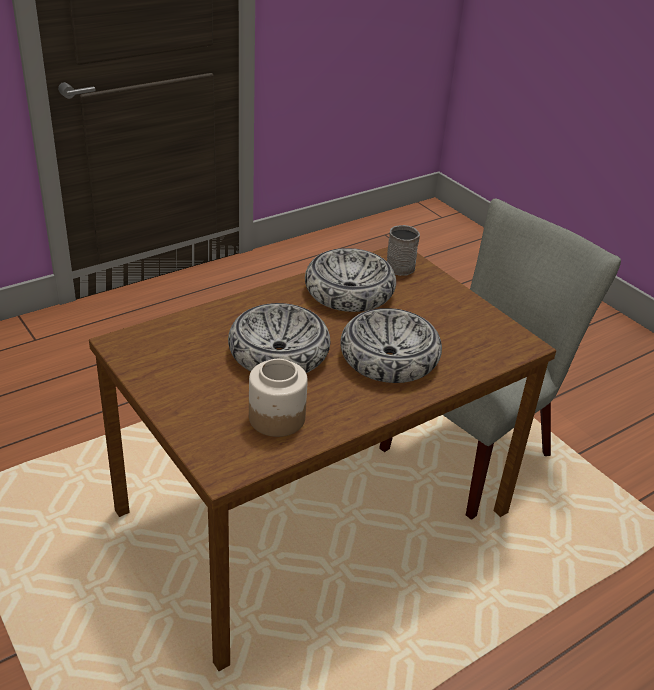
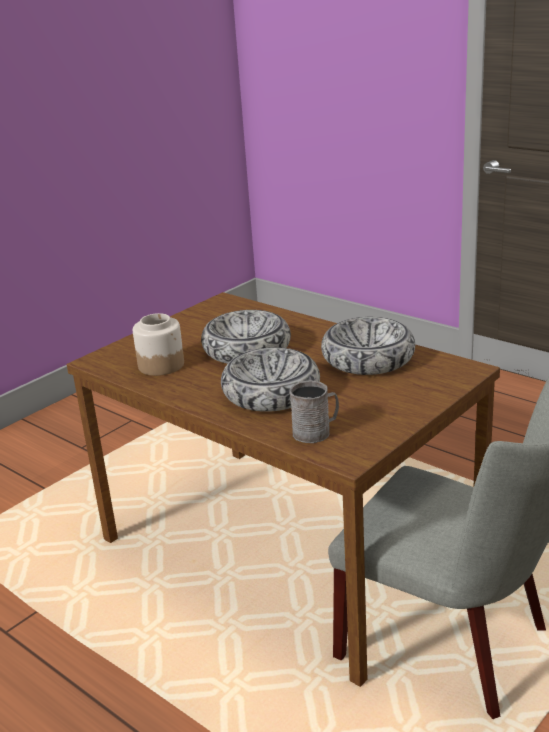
camera: 80 degrees right, 10 degrees down
(399, 265) = (445, 372): grey mug -> grey mug (316, 432)

